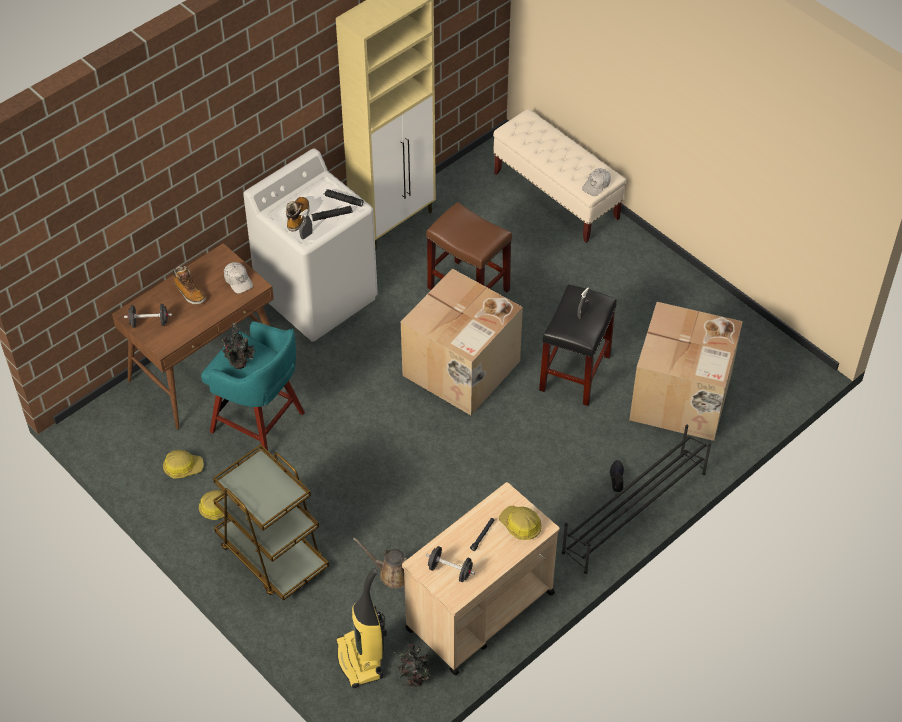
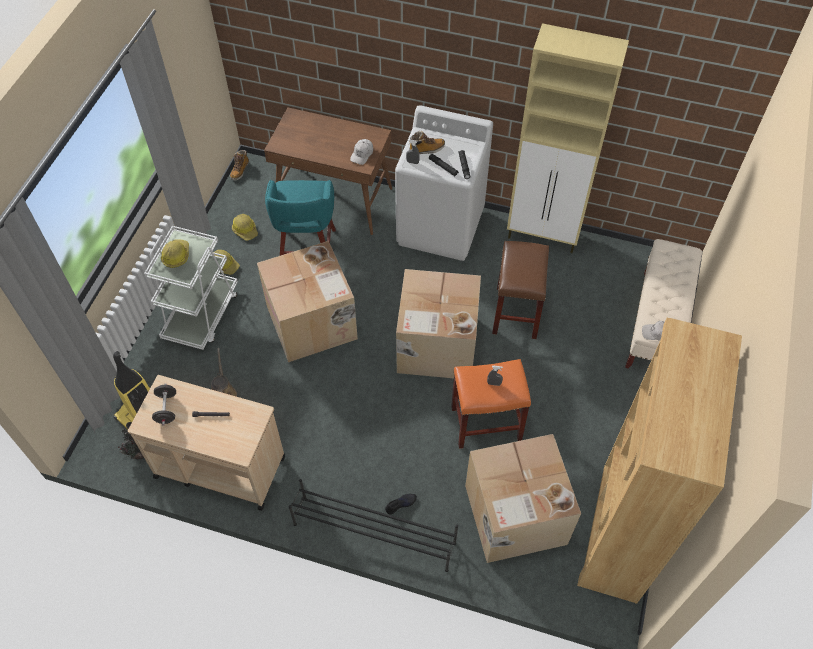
camera: 60 degrees right, 5 degrees up
(149, 322) = (292, 128): black dumbbell -> none
(189, 293) = (332, 135): boot -> boot (240, 170)
(239, 365) = (294, 195): potted plant -> none
(272, 555) = (201, 314): brown cart -> white cart
(358, 458) = (313, 323): none -> cardboard box
(520, 525) = (234, 437): hard hat -> hard hat (176, 256)
(574, 372) = (486, 423): black stool -> orange stool
(741, 334) = (618, 532): none -> brown bookcase

